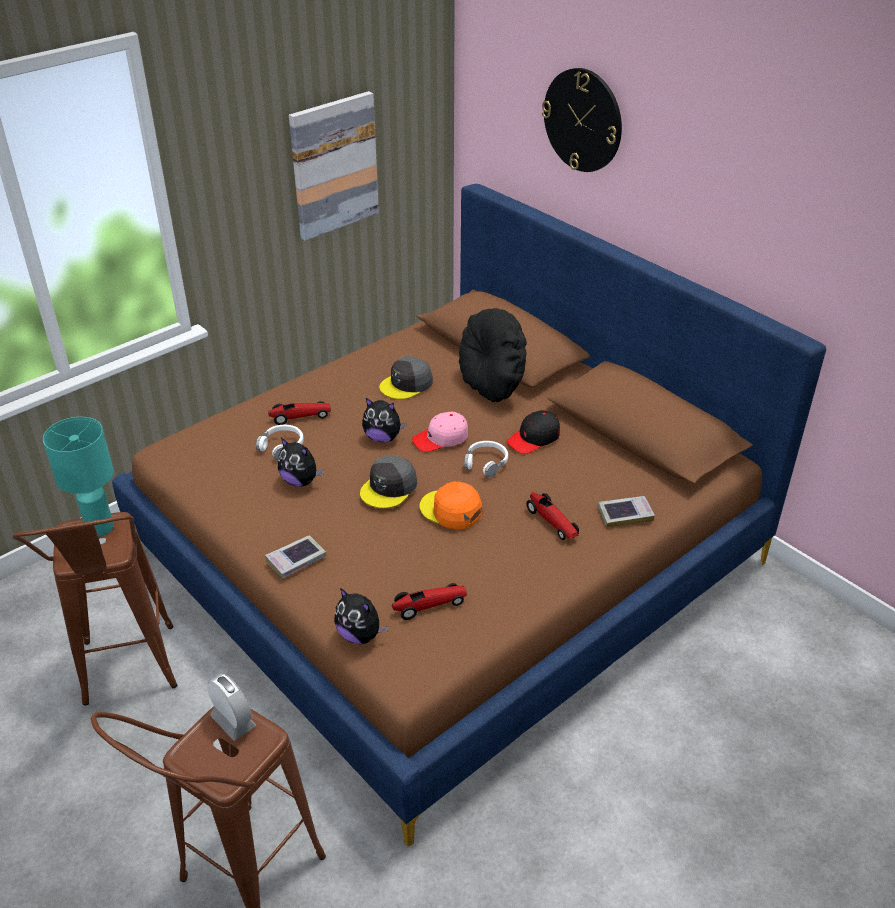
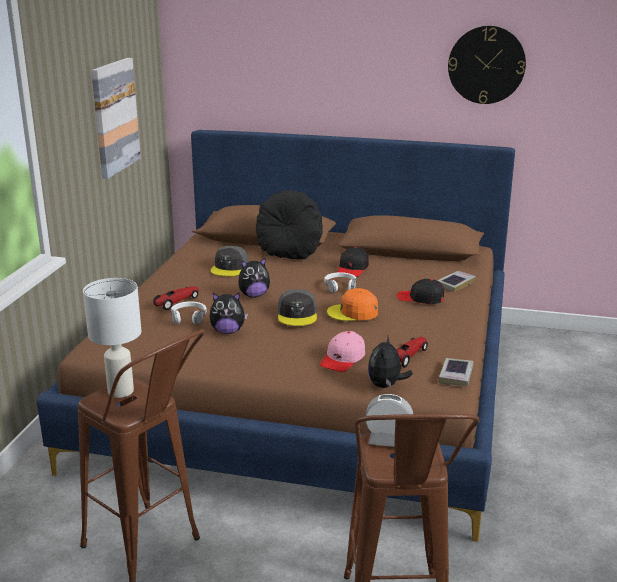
camera: 35 degrees left, 15 degrees down
(101, 527) = (121, 391): turquoise table lamp -> white table lamp
(296, 560) = (286, 368): book -> book (456, 375)
(360, 635) = (386, 385): plush toy -> plush toy turned 105 degrees clockwise
(441, 438) = (295, 284): pink cap -> pink cap (343, 359)
(552, 521) = (420, 298): toy car -> black cap
(583, 120) = (292, 54): wall clock -> wall clock (486, 65)

